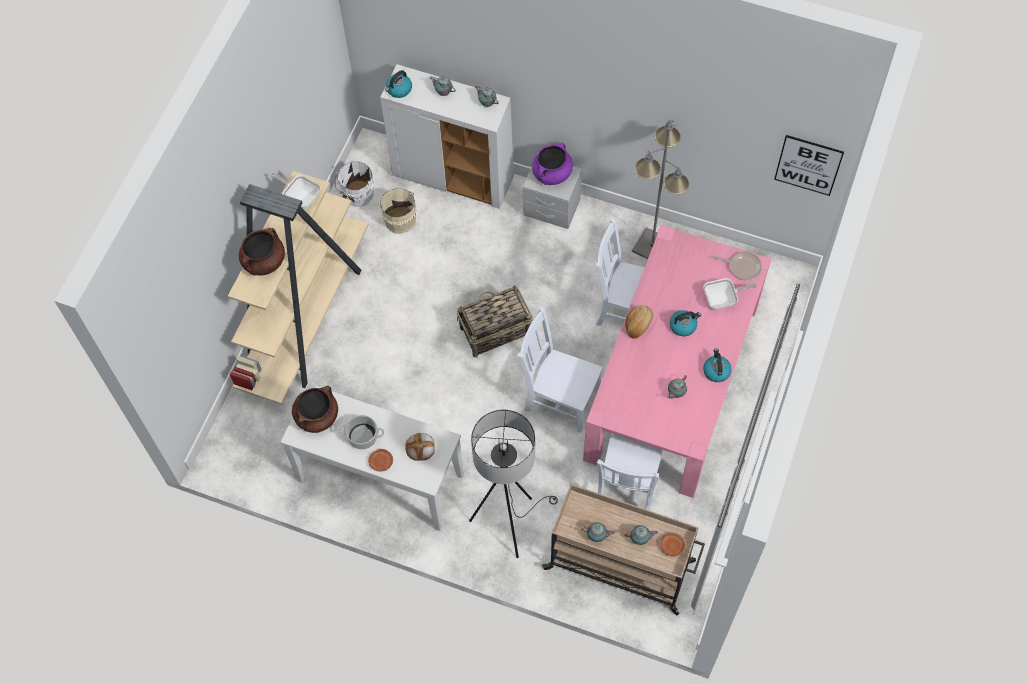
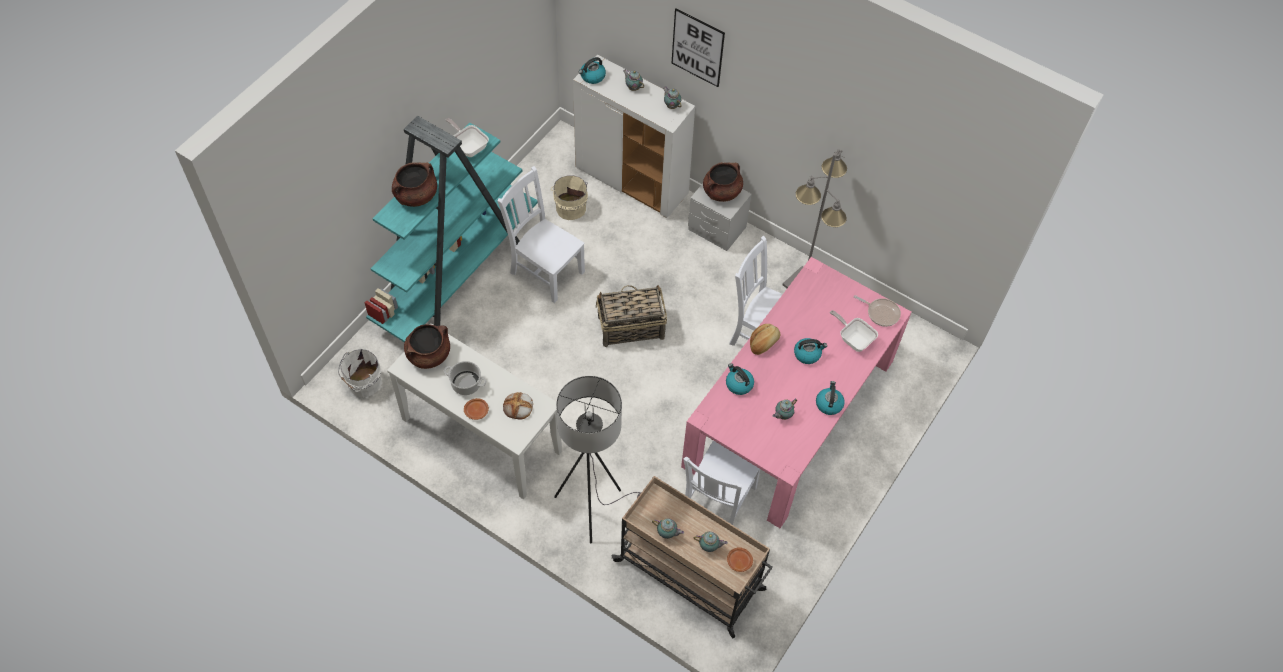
camera: 10 degrees right, 5 degrees down
(306, 316) = (457, 273): beige bookcase -> turquoise bookcase
(357, 194) = (538, 177): white bucket -> white bucket (363, 383)
(552, 174) = (721, 192): purple cooking pot -> brown cooking pot
(559, 399) = (674, 403): white chair -> white chair (545, 271)
(625, 372) = (738, 384): none -> kettle
(723, 299) = (853, 339): frying pan -> frying pan turned 135 degrees counterclockwise
(808, 165) = (967, 224): picture -> picture (697, 47)

